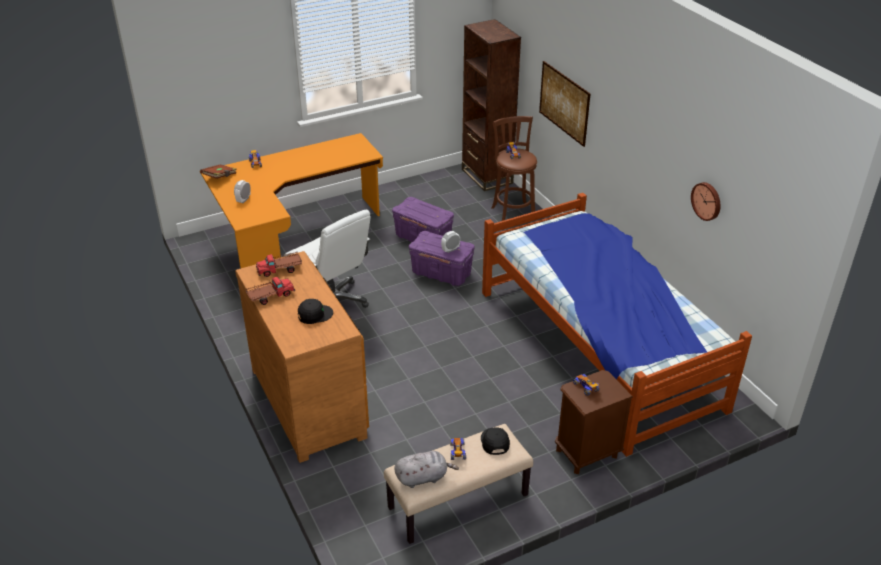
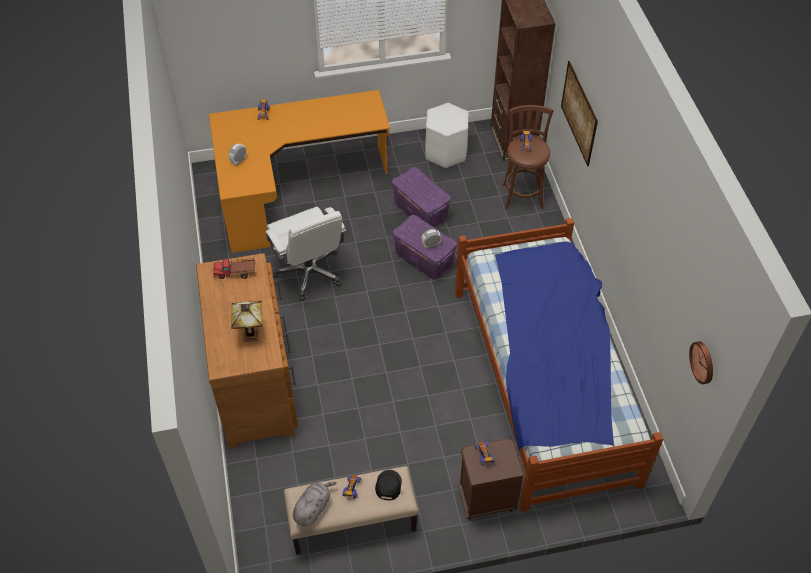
camera: 15 degrees right, 15 degrees up
(220, 177) = (225, 126): brown book -> none
(270, 296) = (217, 303): toy truck -> none
(314, 314) = (250, 334): black cap -> table lamp
(423, 477) = (313, 508): grey plush toy -> grey plush toy turned 60 degrees counterclockwise
(429, 193) = (446, 152): none -> white stool
(707, 201) = (663, 288): wall clock -> wall clock (703, 362)

